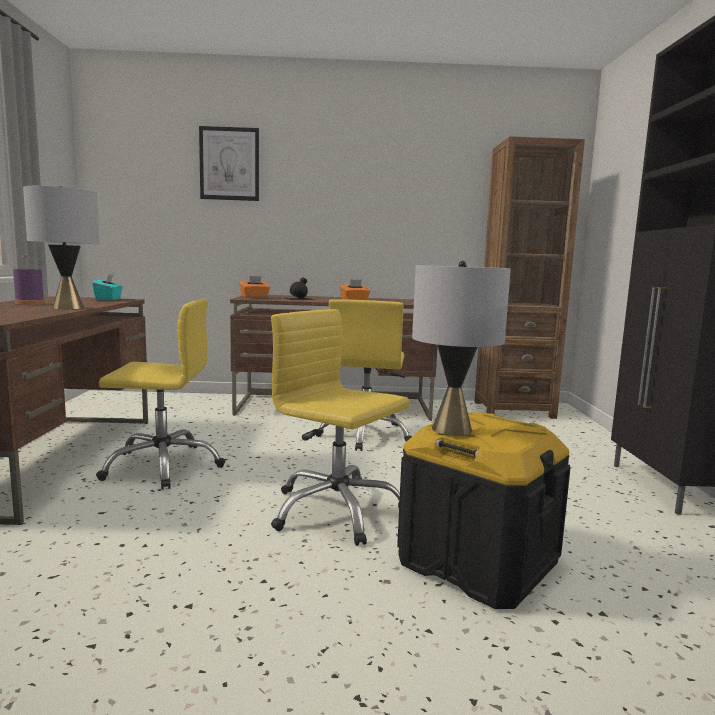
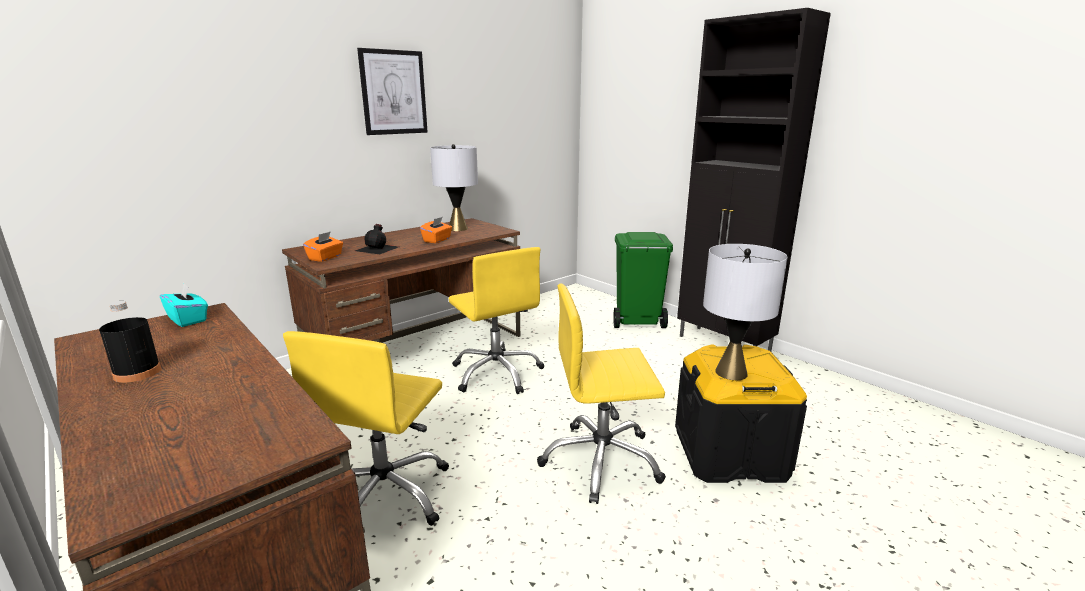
camera: 40 degrees left, 10 degrees up
(30, 303) = (137, 373): purple bottle -> black bottle
(68, 308) = (240, 364): grey table lamp -> grey table lamp (457, 229)
(163, 466) = (385, 496): yellow office chair -> yellow office chair turned 150 degrees clockwise
(229, 164) = (226, 81): picture -> picture (393, 92)
(513, 410) = (555, 302): brown bookcase -> none
(579, 443) = (637, 322): none -> green trash can

